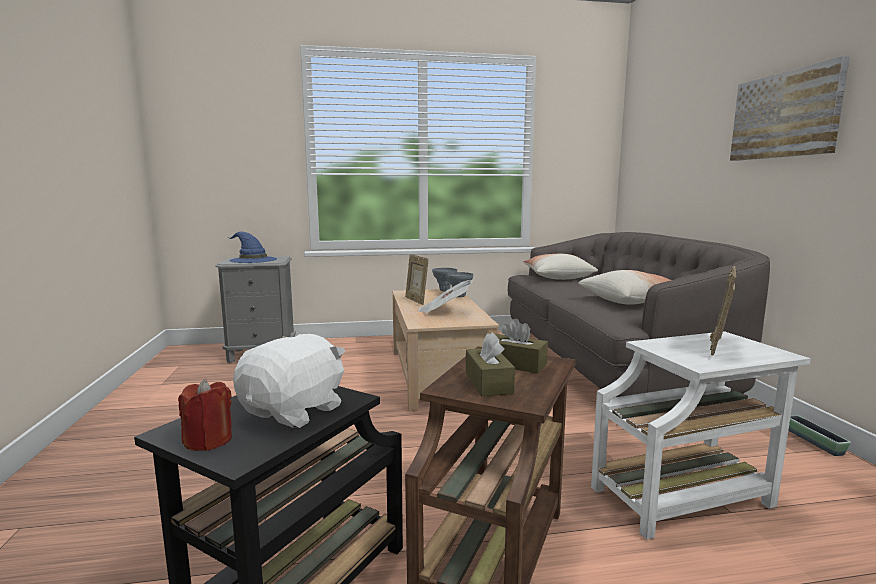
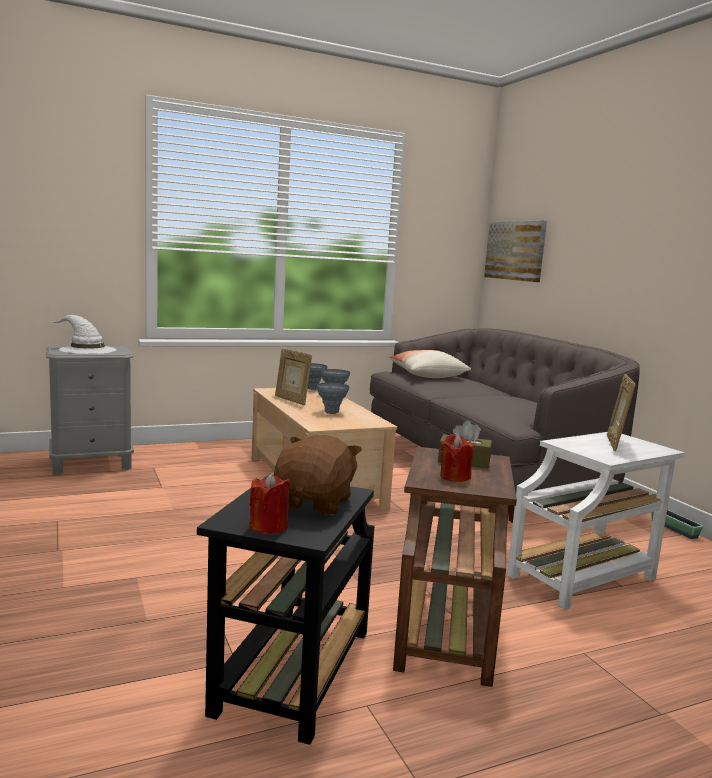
camera: 15 degrees left, 0 degrees up
(252, 260) = (86, 349): blue hat -> white hat
(295, 411) = (315, 503): white plush toy -> brown plush toy
(444, 311) = (331, 412): newspaper -> grey vase
(488, 383) = (454, 477): brown tissue box -> red candle
(631, 301) = (514, 402): pillow -> none
(785, 115) = (653, 233): picture -> picture (515, 251)

